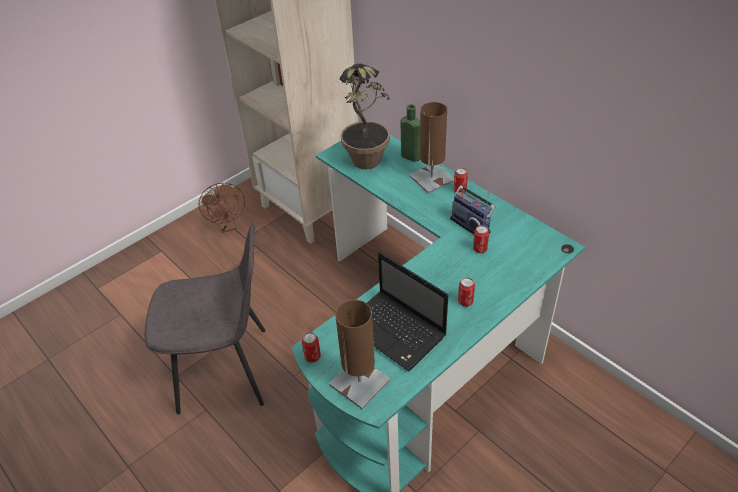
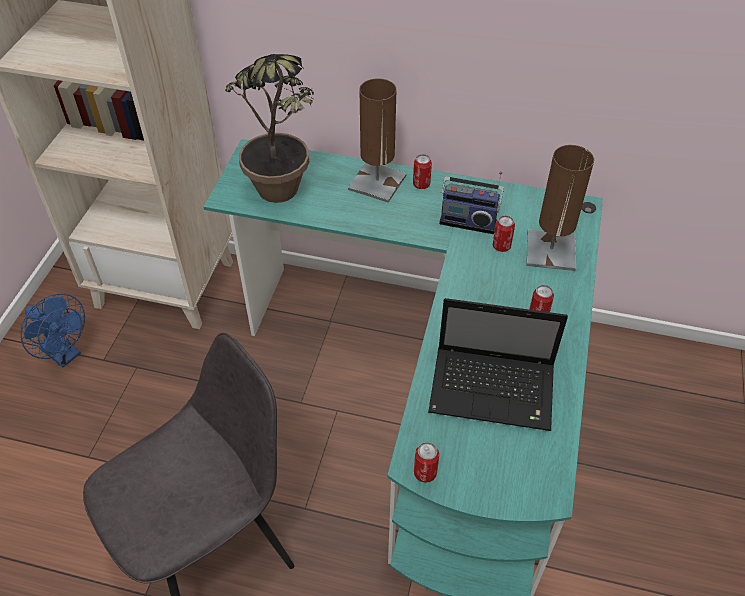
camera: 35 degrees left, 5 degrees up
(228, 226) = (65, 354): brown fan -> blue fan
(359, 383) = (507, 475): brown table lamp -> brown table lamp (550, 251)
(409, 156) = (326, 163): green bottle -> none

